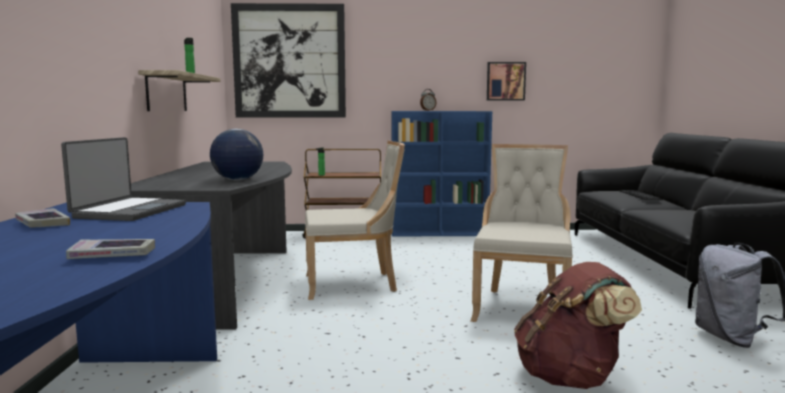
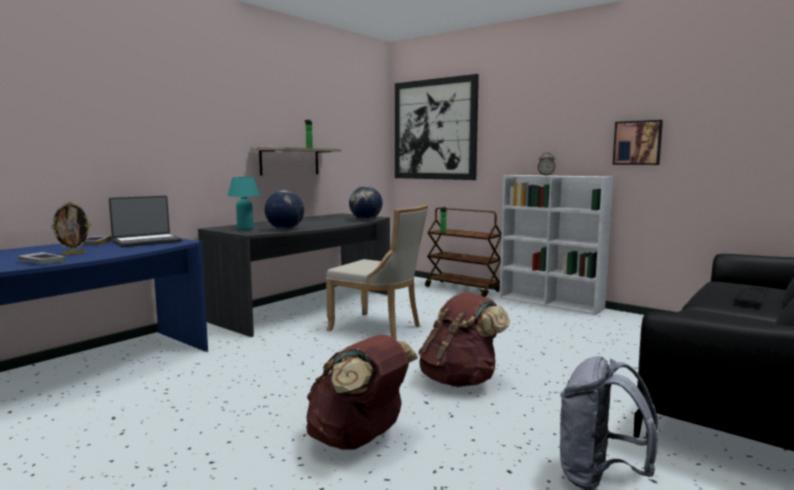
camera: 40 degrees right, 0 degrees up
(101, 239) = (74, 254): none -> picture frame
(186, 185) = (245, 229): none -> turquoise table lamp
(272, 164) = (365, 219): none -> globe
(440, 233) = (551, 303): blue bookcase -> white bookcase
(521, 307) = (460, 380): beige chair -> brown backpack

